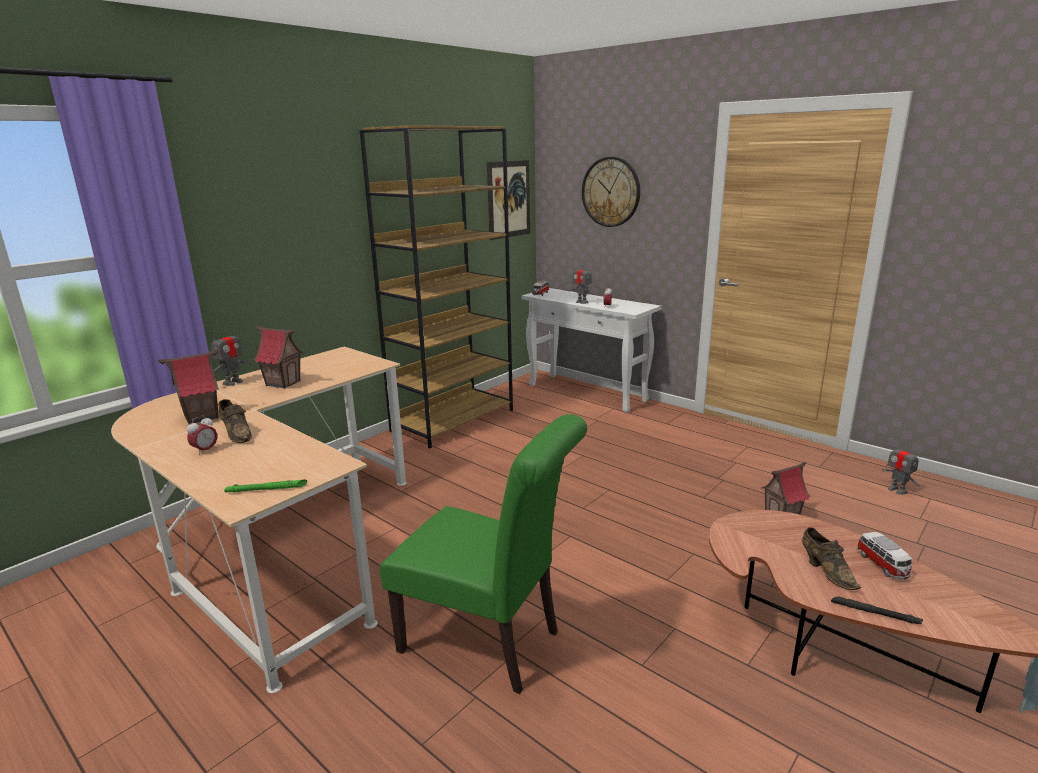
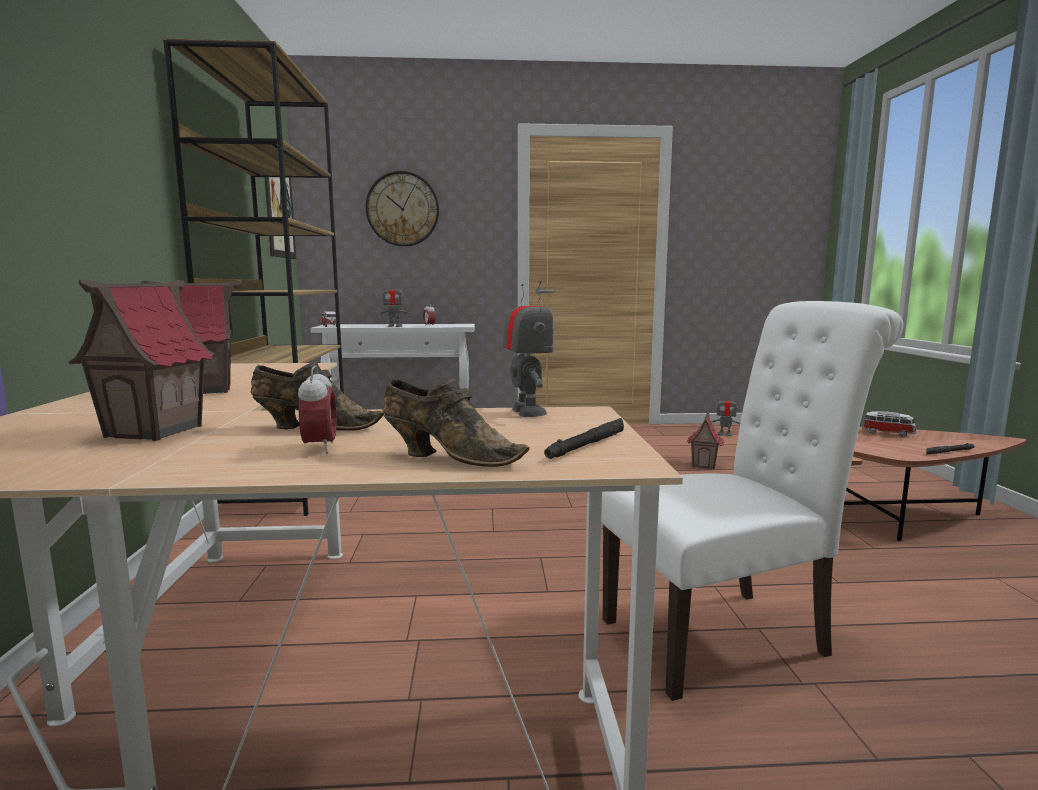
camera: 45 degrees left, 10 degrees down
(233, 382) = (82, 403): toy robot -> toy robot (527, 412)
(266, 489) = (589, 444): green flashlight -> black flashlight
(489, 643) = (726, 635): green chair -> white chair
(826, 571) = (881, 444): brown shoe -> brown shoe (448, 457)

